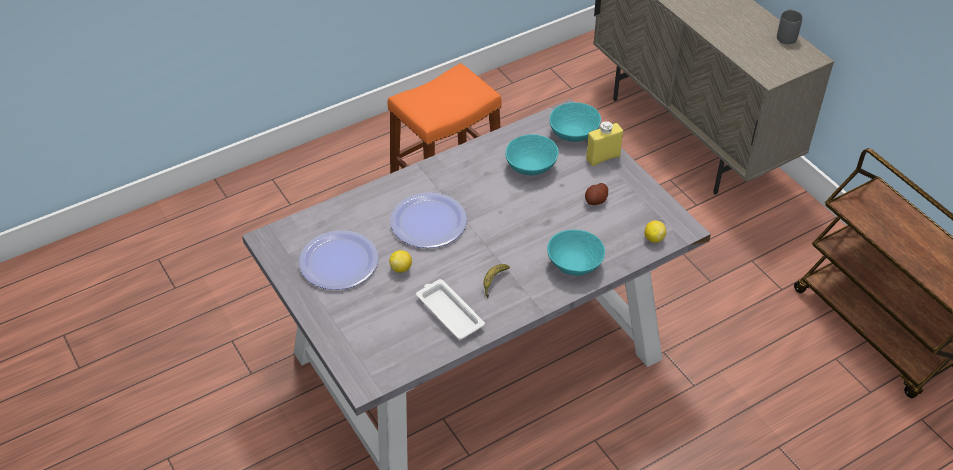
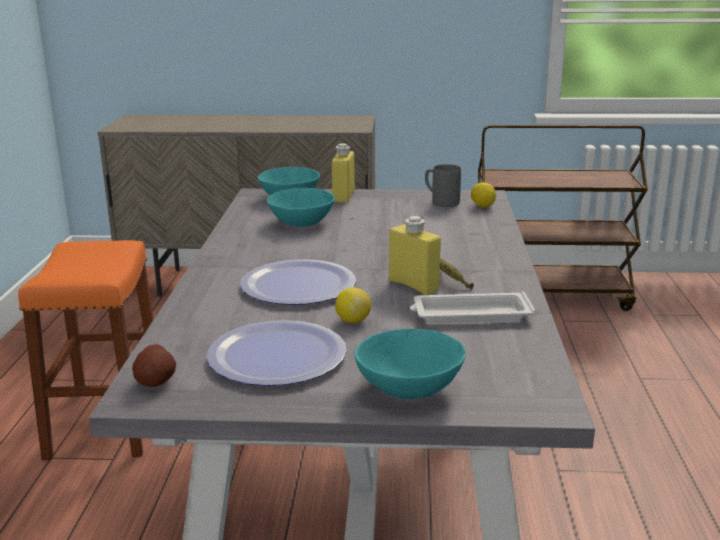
camera: 55 degrees left, 25 degrees down
(470, 270) = (413, 285): none -> yellow bottle
(574, 264) = (474, 240): turquoise bowl -> turquoise bowl (410, 387)
(596, 200) = (397, 212): potato -> potato (156, 381)
(786, 35) = (322, 117): grey mug -> grey mug (440, 201)

